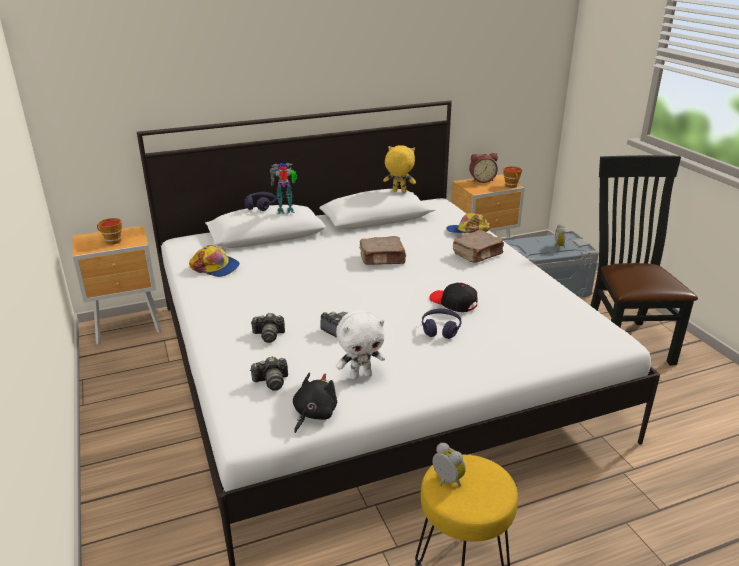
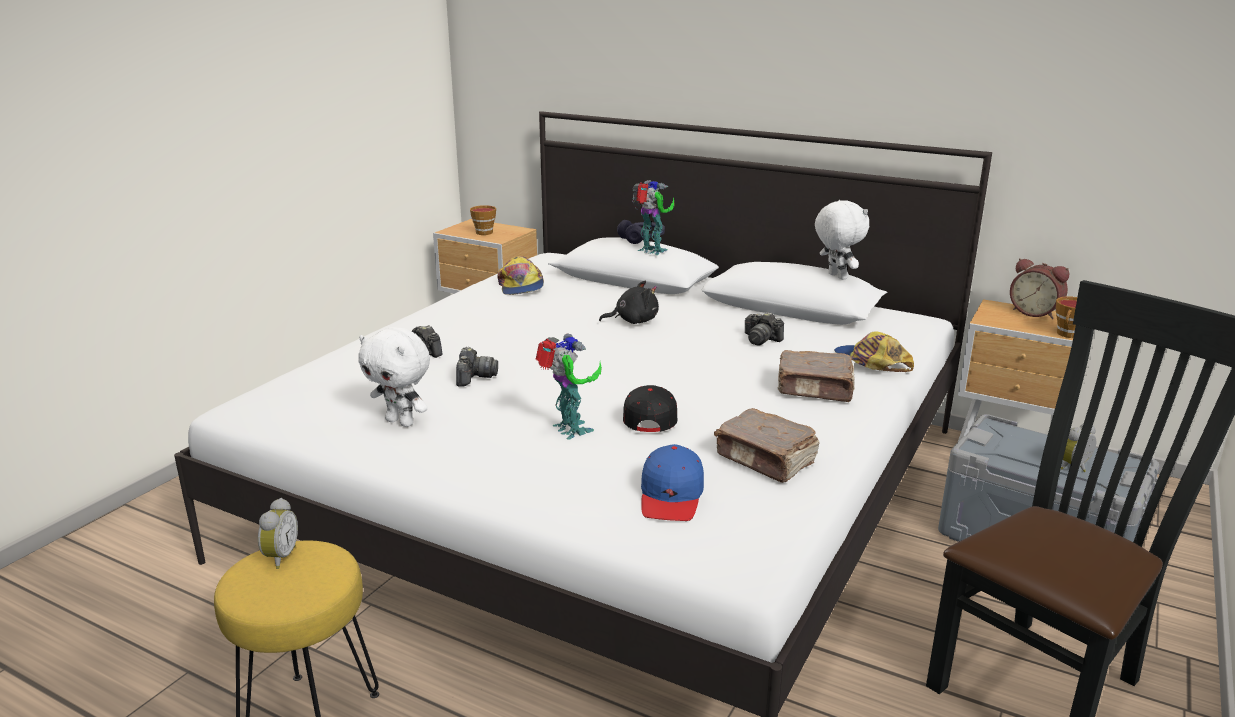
camera: 50 degrees right, 5 degrees down
(271, 381) = (331, 384): camera -> camera (761, 340)
(313, 414) = (299, 426): black plush toy -> black plush toy (633, 321)
(383, 259) = (688, 344): brown book -> brown book (766, 460)
(399, 191) = (836, 276): yellow plush toy -> white plush toy
(440, 329) = (569, 430): purple headphones -> toy robot
(541, 330) = (671, 496): none -> blue cap

